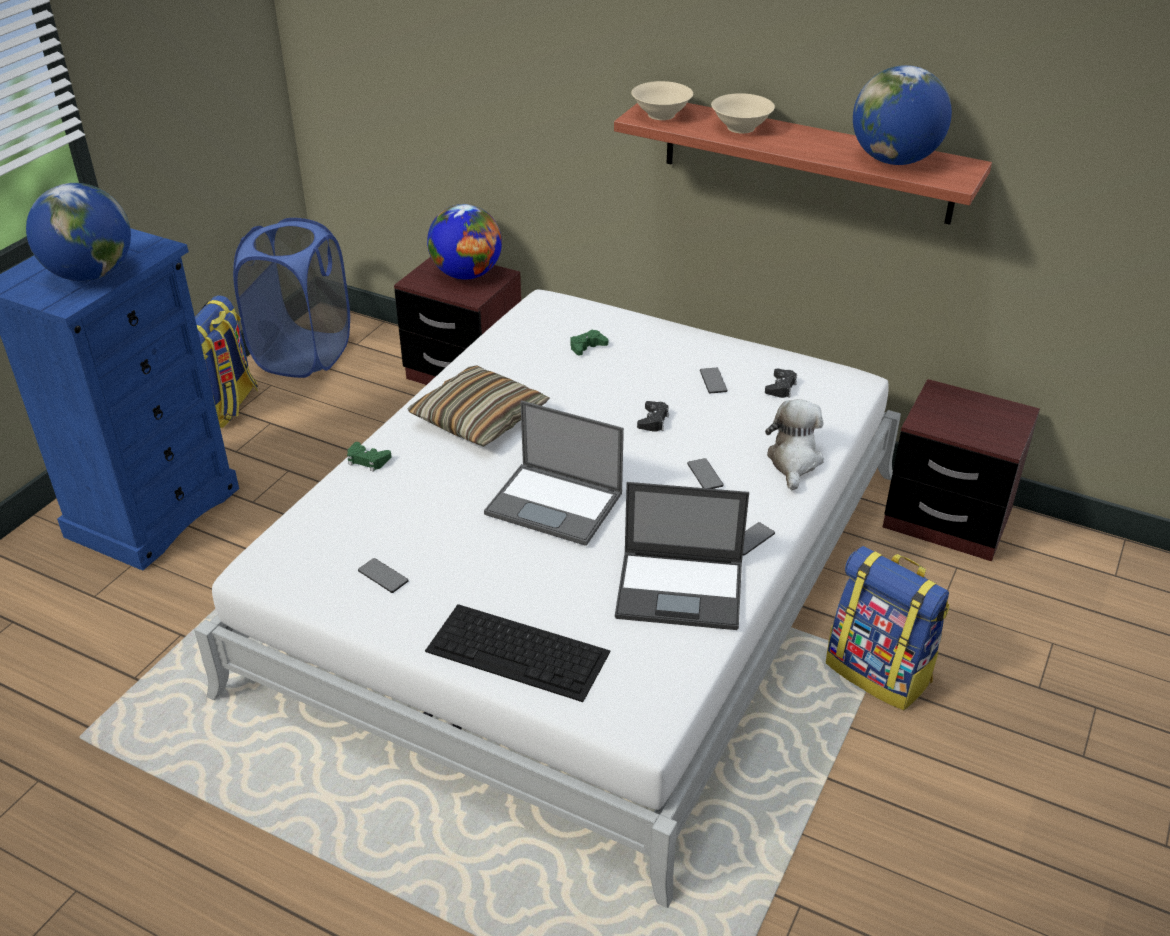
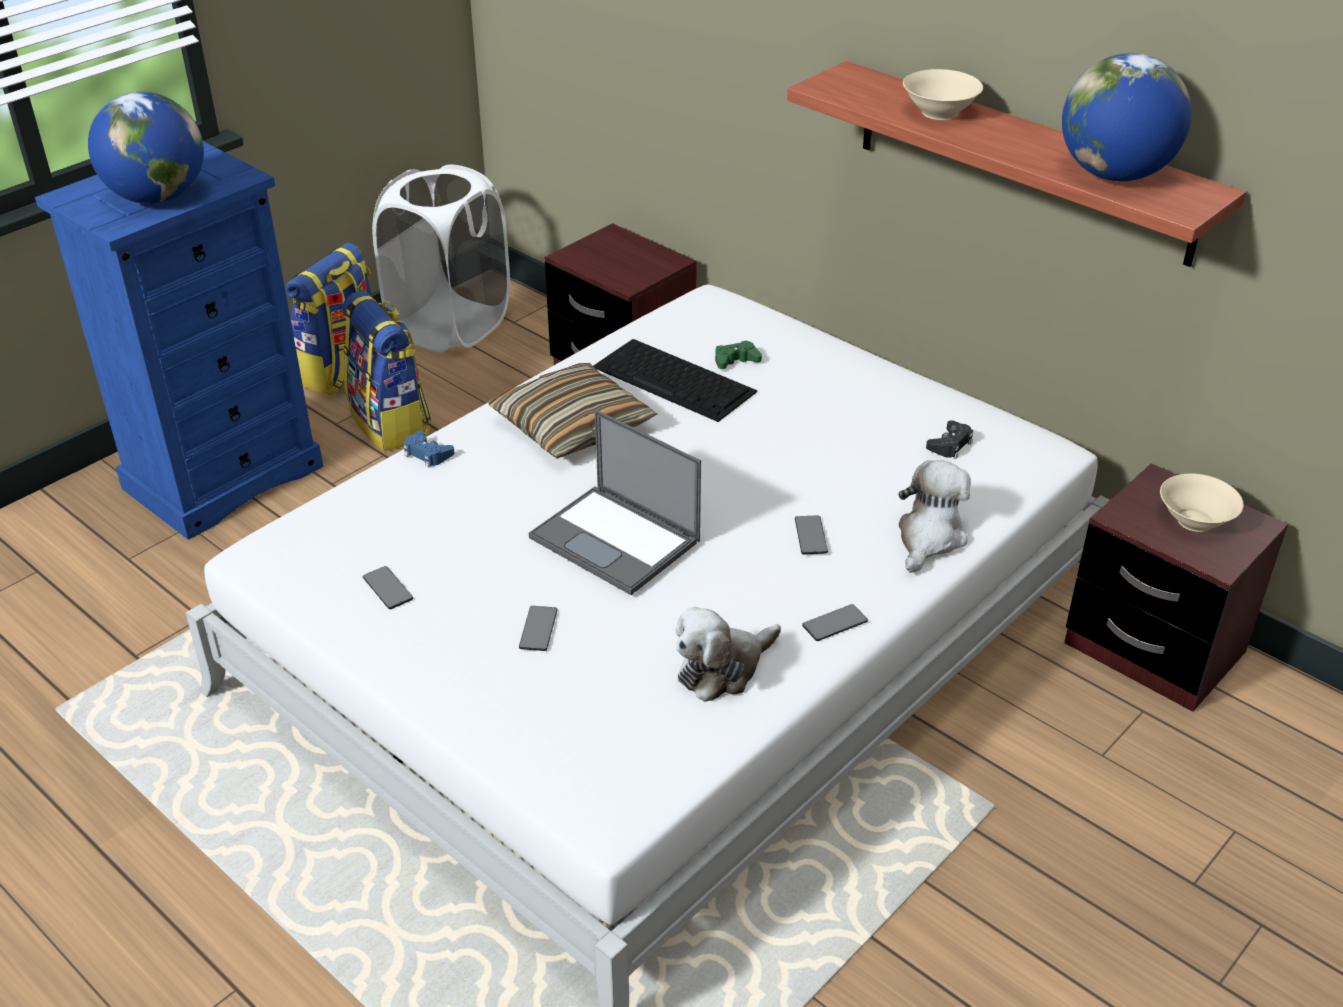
camera: 15 degrees right, 0 degrees up
(303, 355) = (450, 326): blue laundry basket -> white laundry basket
(367, 460) = (427, 454): green game controller -> blue game controller
(466, 274) = (632, 256): globe -> none
(519, 651) = (502, 704): keyboard -> keyboard (675, 379)
(653, 420) = (776, 460): black game controller -> none
(661, 115) = (848, 87): beige bowl -> beige bowl (1195, 521)
(681, 590) = (723, 668): laptop -> plush toy
(713, 381) = (868, 424): phone -> phone (538, 629)
(879, 672) = (989, 821): backpack -> backpack (391, 423)

